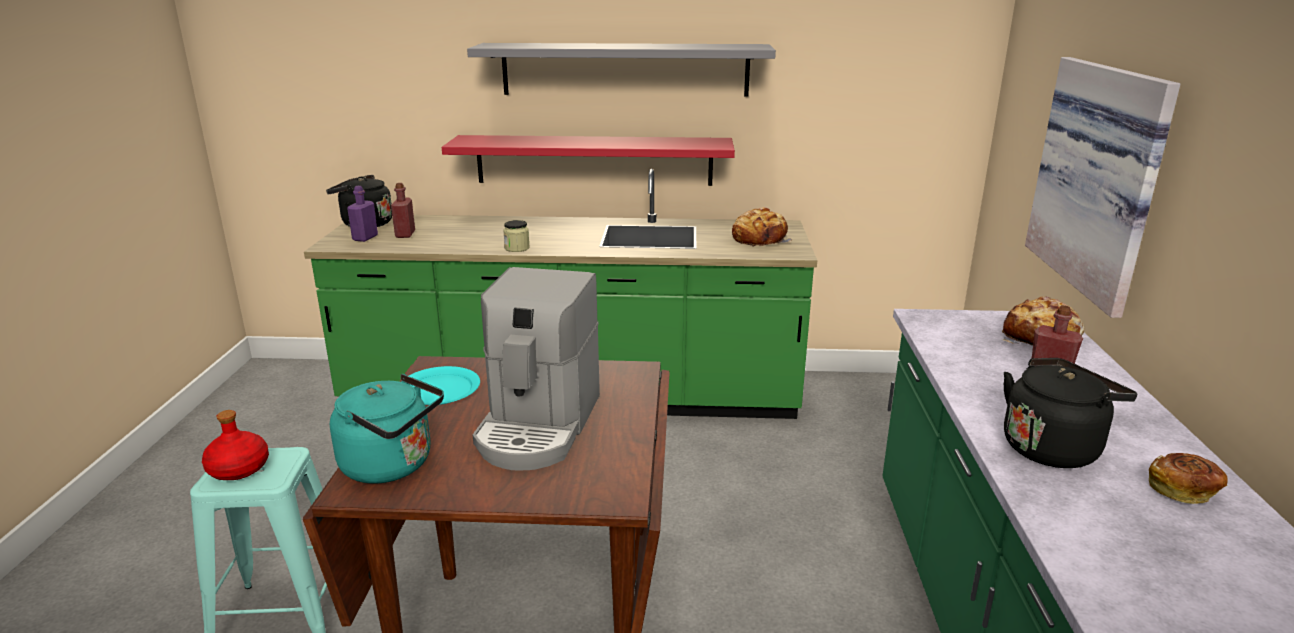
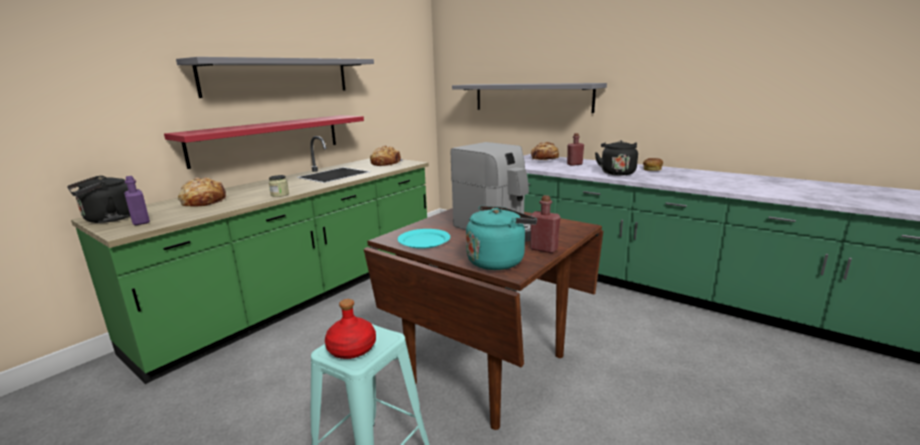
camera: 55 degrees left, 5 degrees down
(405, 234) = (171, 212): red bottle -> red bottle (544, 249)
(455, 230) = (204, 201): none -> bread
(1102, 178) = (531, 97): picture -> grey shelf

